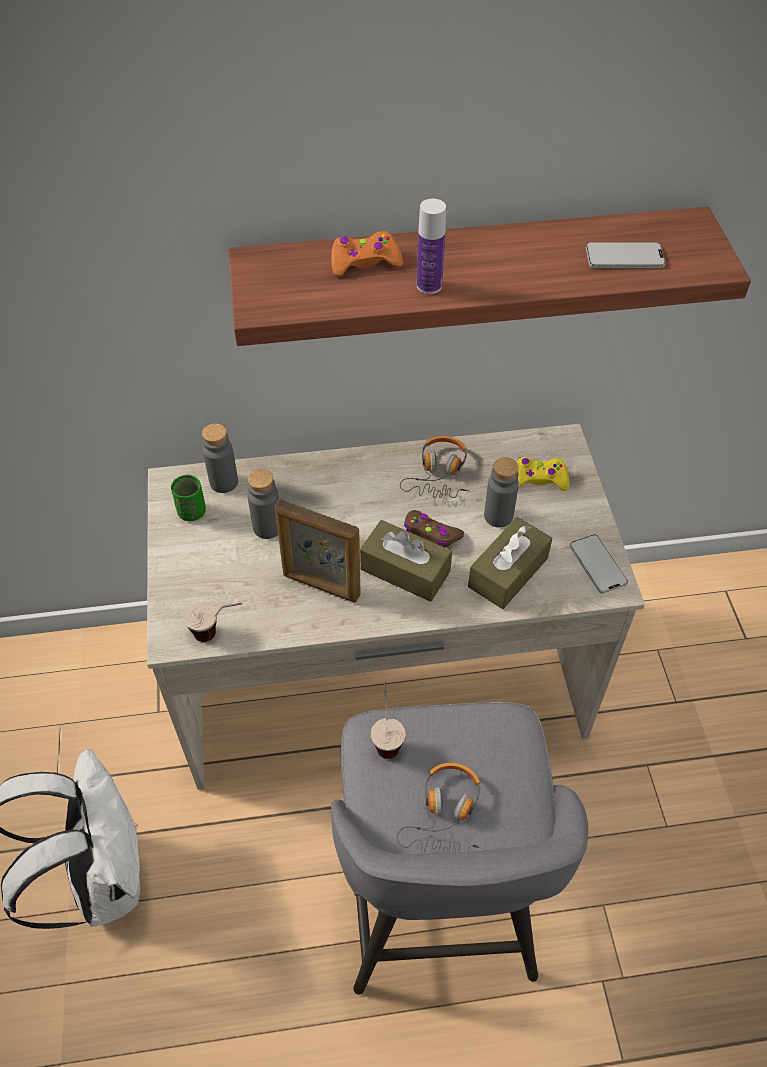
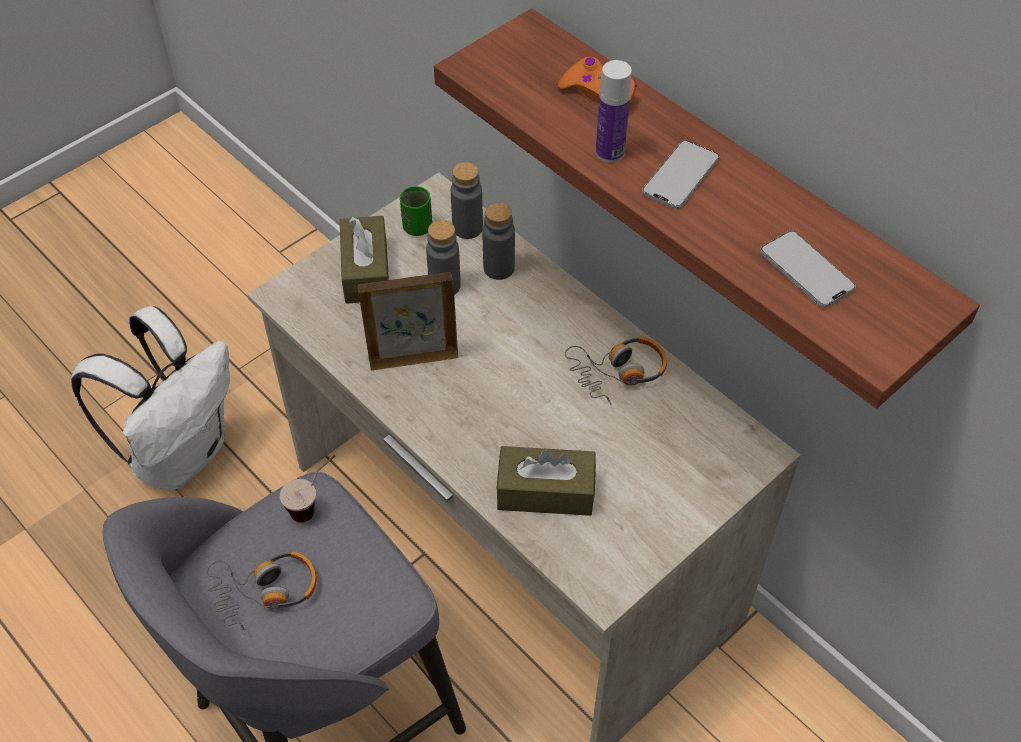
camera: 55 degrees right, 0 degrees up
(218, 633) = (310, 319): cup -> none
(321, 585) = (413, 359): picture frame -> picture frame turned 90 degrees clockwise
(405, 570) = (480, 410): brown tissue box -> brown tissue box (366, 271)
(431, 534) = (540, 406): brown game controller -> none
(498, 516) = (608, 448): grey bottle -> grey bottle (499, 268)
(538, 479) = (687, 456): yellow game controller -> none
(597, 564) = (619, 563): phone -> phone (680, 176)

